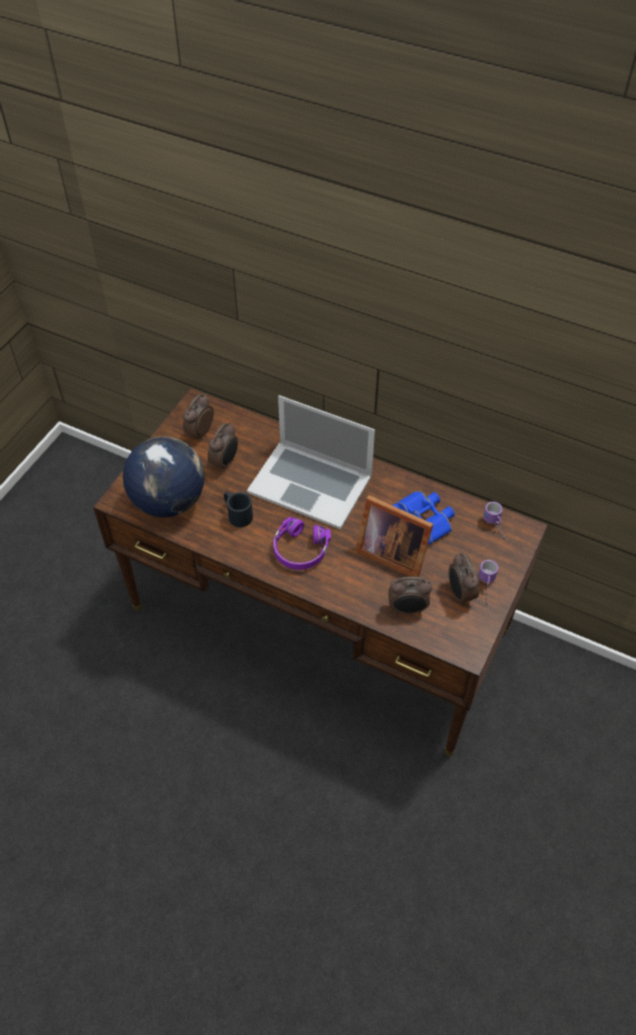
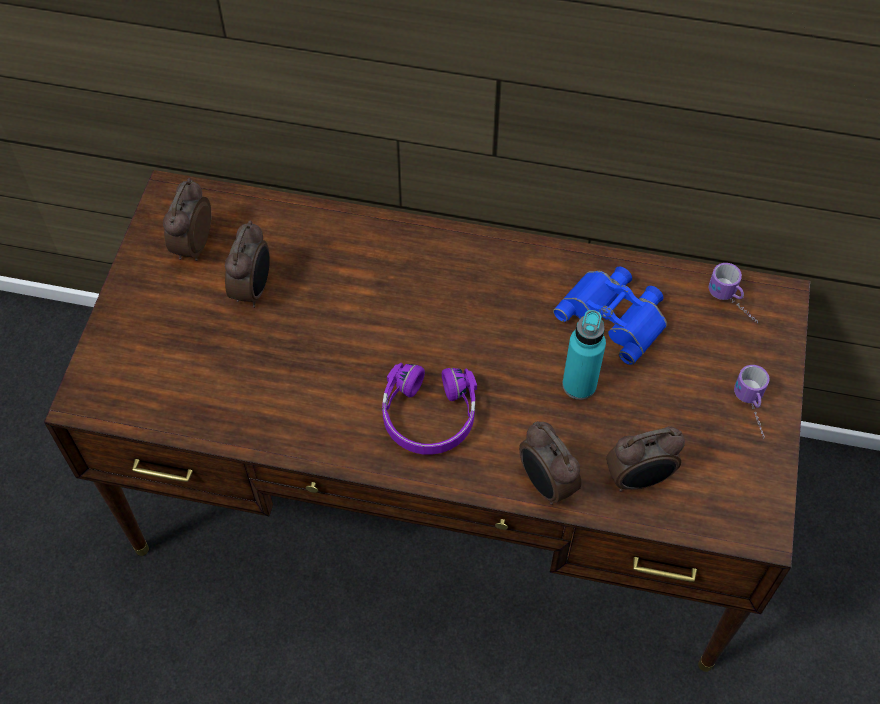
camera: 15 degrees left, 5 degrees up
(168, 501) = (175, 381): globe -> none
(237, 514) = (302, 377): black mug -> none
(310, 483) = (409, 295): laptop -> none
(390, 552) = (579, 385): picture frame -> turquoise bottle
(460, 593) = (713, 431): alarm clock -> alarm clock (545, 484)

